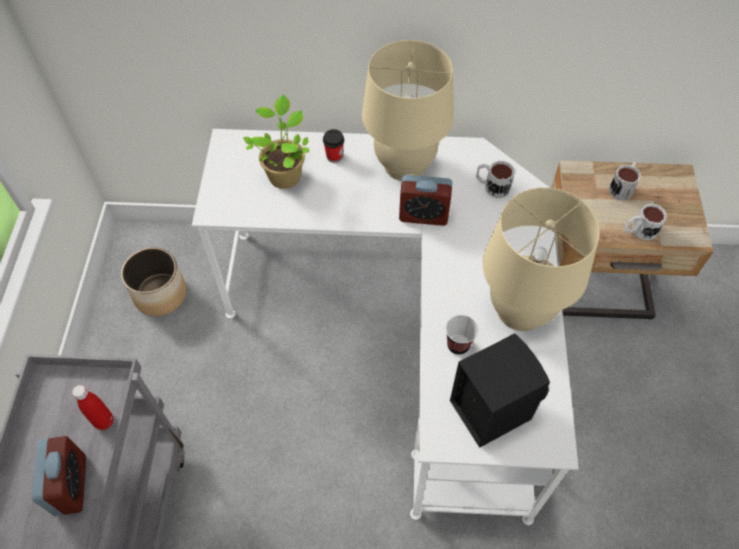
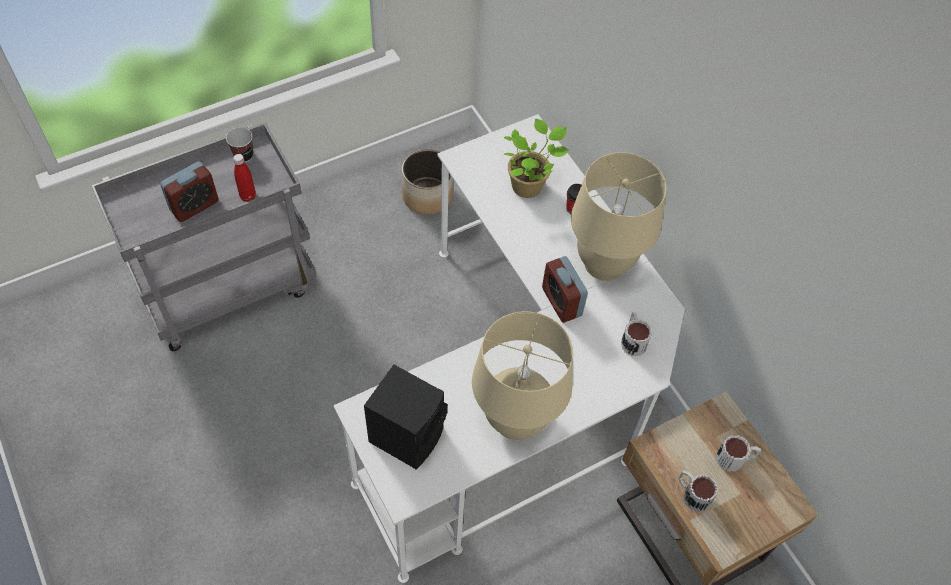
camera: 55 degrees right, 0 degrees up
(458, 345) = (451, 386): cup -> cup (243, 155)

